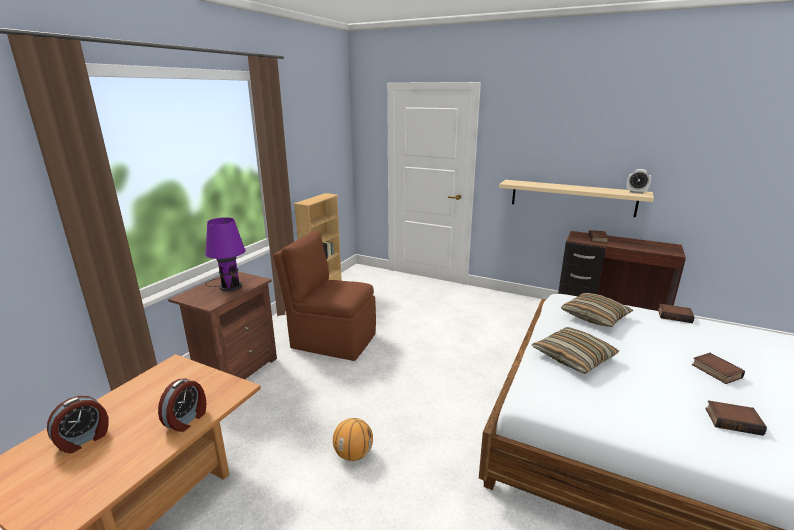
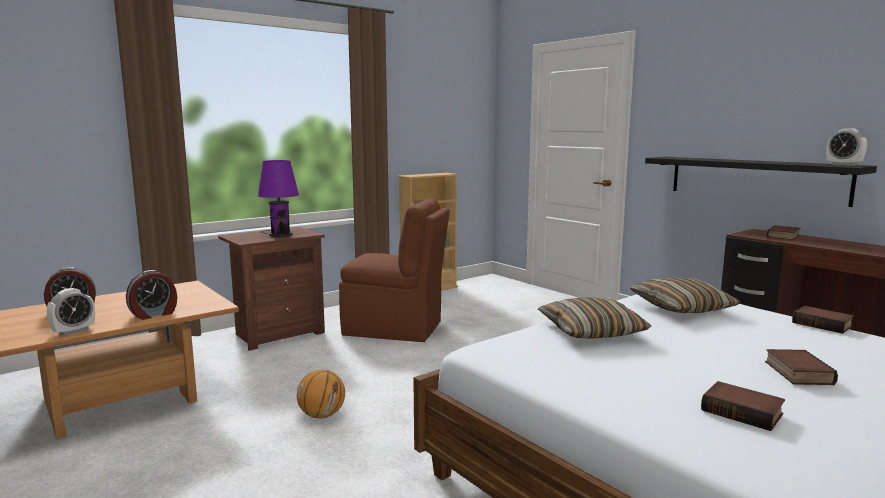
camera: 25 degrees right, 10 degrees down
(125, 473) = (74, 331): none -> alarm clock
(332, 340) = (395, 329): brown chair -> brown chair turned 150 degrees clockwise
(572, 197) = (755, 179): beige shelf -> black shelf

